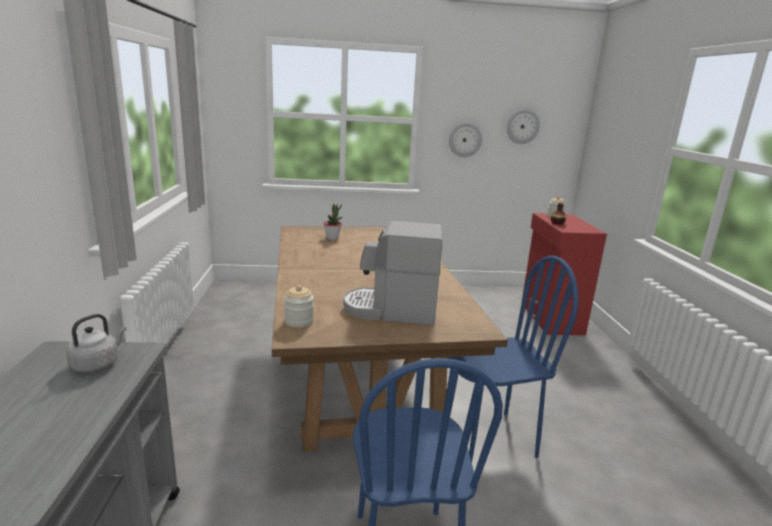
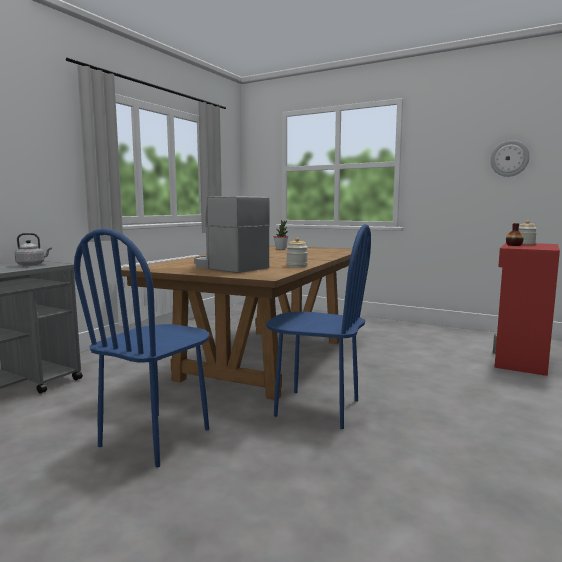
camera: 35 degrees right, 10 degrees down
(299, 321) = (159, 265): jar -> jar (297, 266)
(465, 140) = (446, 177): wall clock -> none

